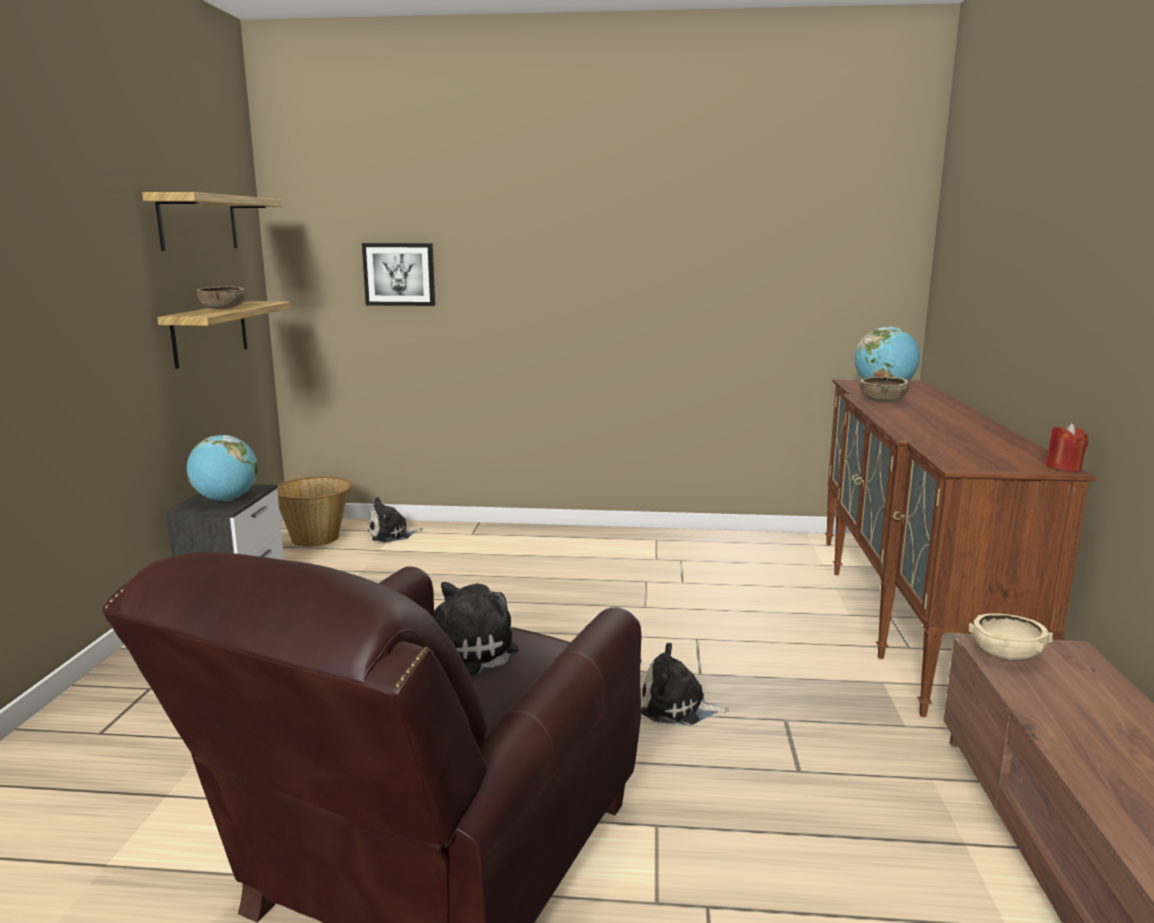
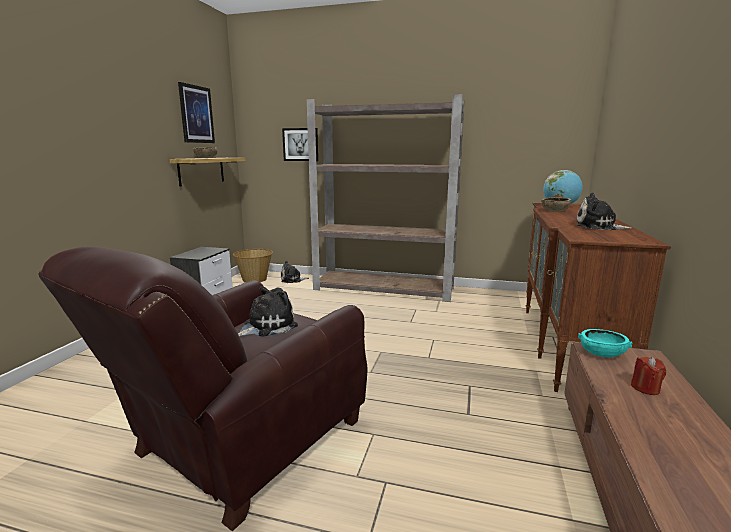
camera: 10 degrees right, 0 degrees up
(198, 223) = (196, 114): shelf -> picture
(226, 500) = (201, 253): globe -> none
(573, 542) = (384, 288): none -> brown bookcase
(678, 707) = (409, 373): plush toy -> plush toy (598, 227)
(1006, 654) = (602, 354): beige bowl -> turquoise bowl
(1063, 468) = (650, 241): red candle -> red candle (645, 388)

